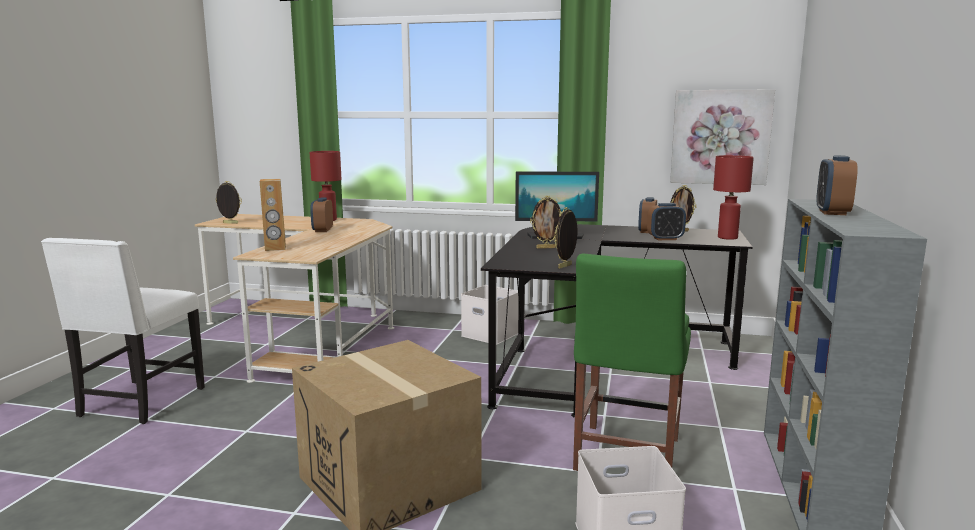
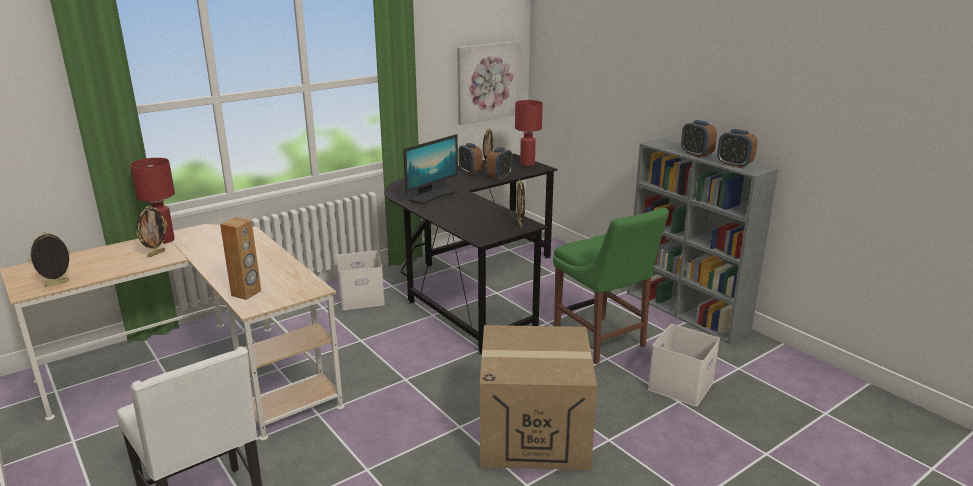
camera: 50 degrees left, 10 degrees up
(322, 230) = (209, 255): alarm clock -> alarm clock (734, 165)
(546, 248) = (460, 211): picture frame -> picture frame (156, 254)

